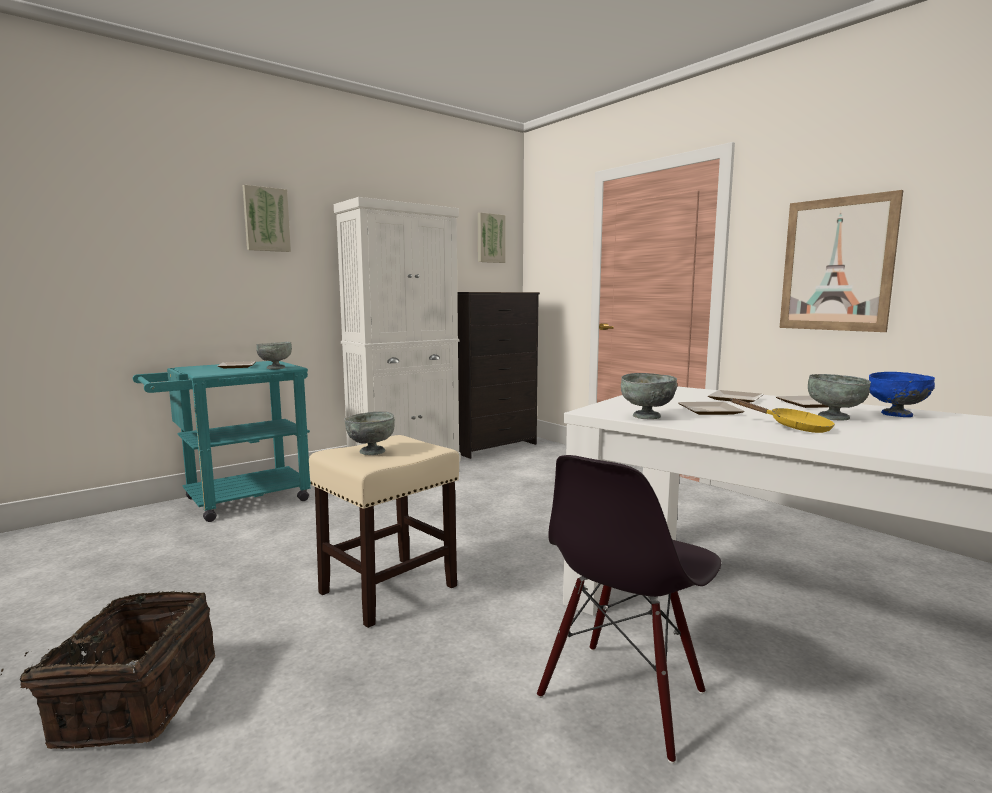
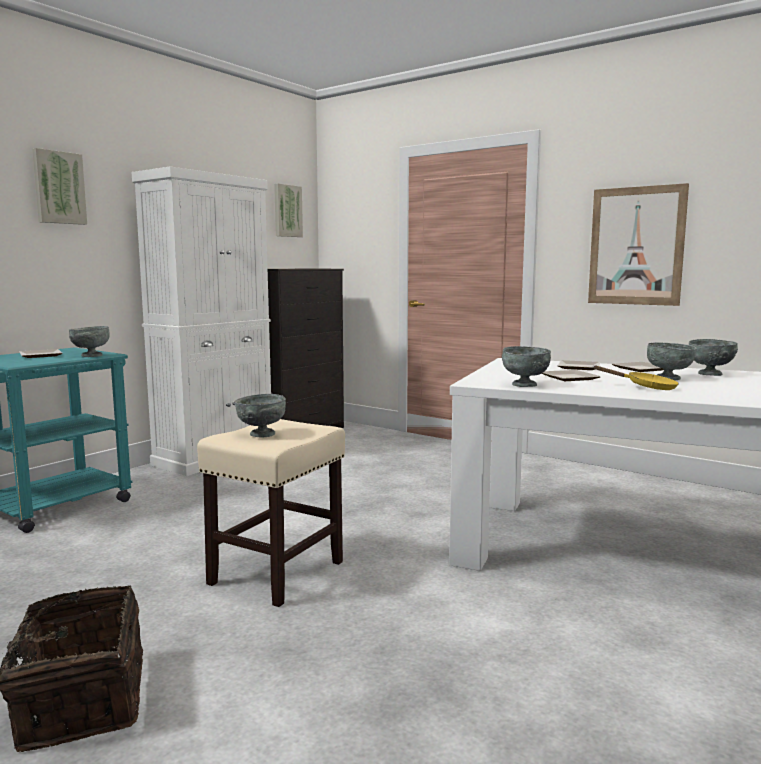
camera: 15 degrees left, 0 degrees up
(623, 696) = (536, 626): black chair -> none
(896, 415) = (710, 374): blue bowl -> grey bowl

